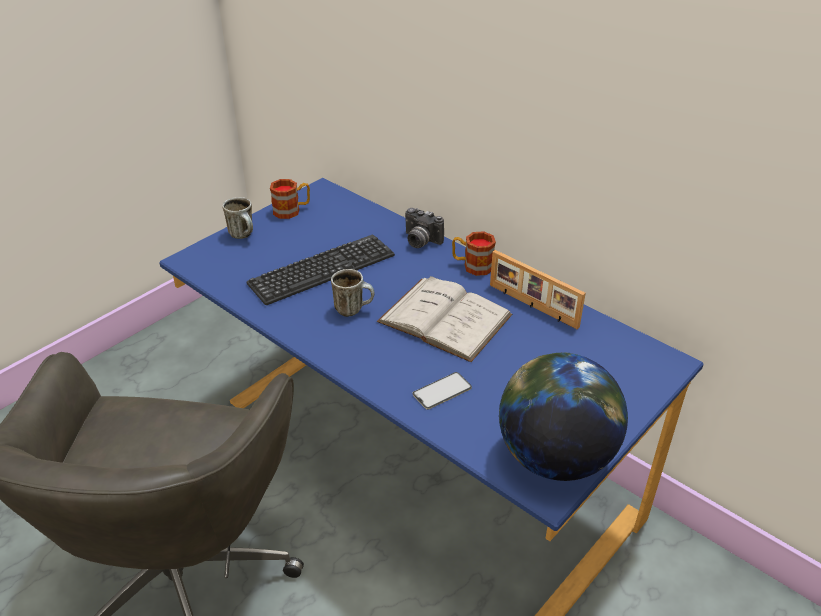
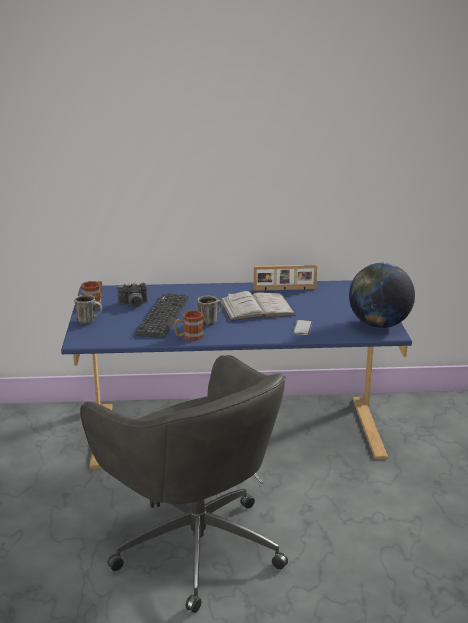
camera: 45 degrees left, 15 degrees down
(420, 241) = (189, 289): camera -> camera (133, 304)
(472, 265) = (232, 287): mug -> mug (189, 337)

